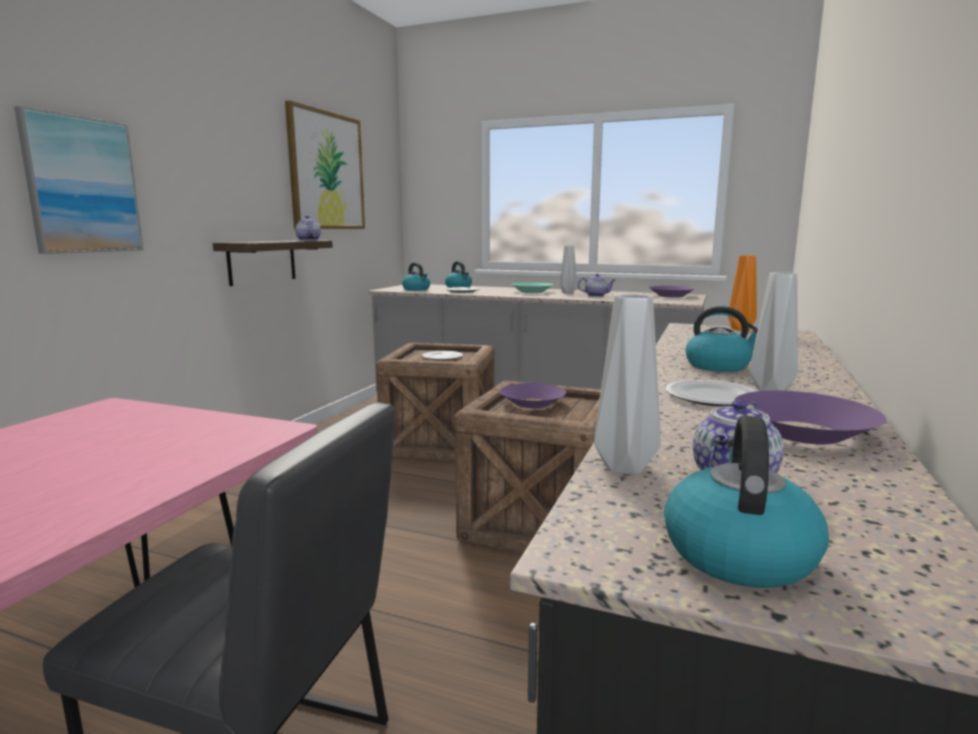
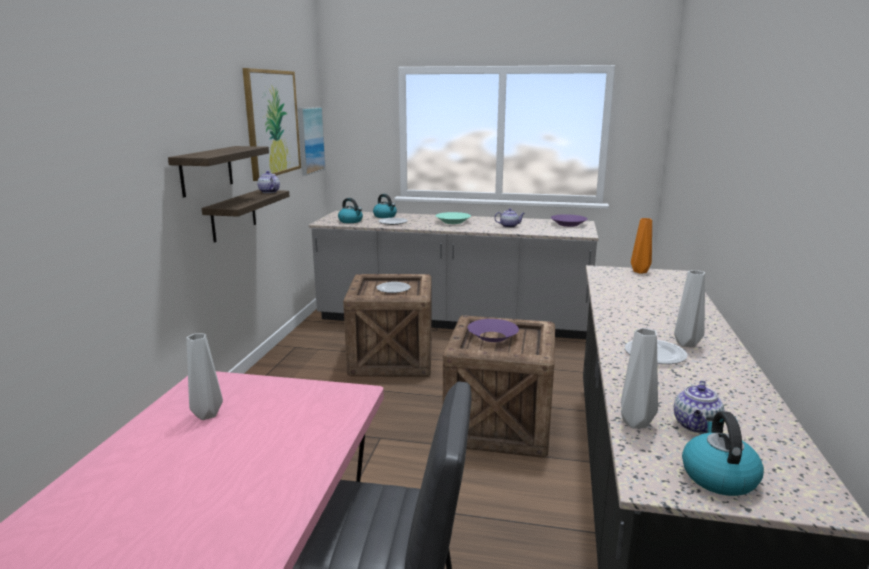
camera: 10 degrees left, 5 degrees up
(82, 185) = (118, 182): picture -> picture (310, 140)
(223, 202) = (206, 170): none -> shelf
(568, 292) = (484, 222): grey vase -> grey vase (208, 414)
(719, 366) = (644, 319): kettle -> none
(803, 432) = (718, 383): purple bowl -> none

